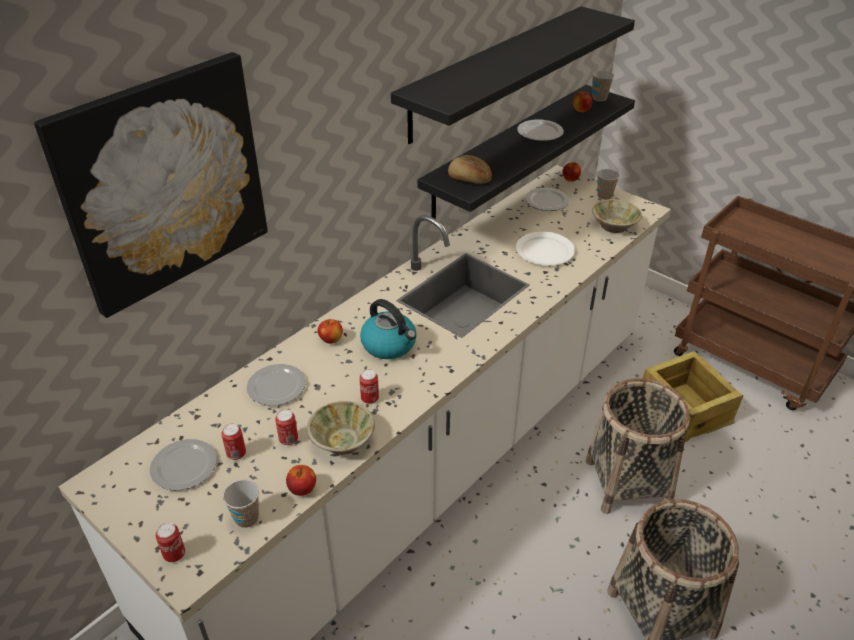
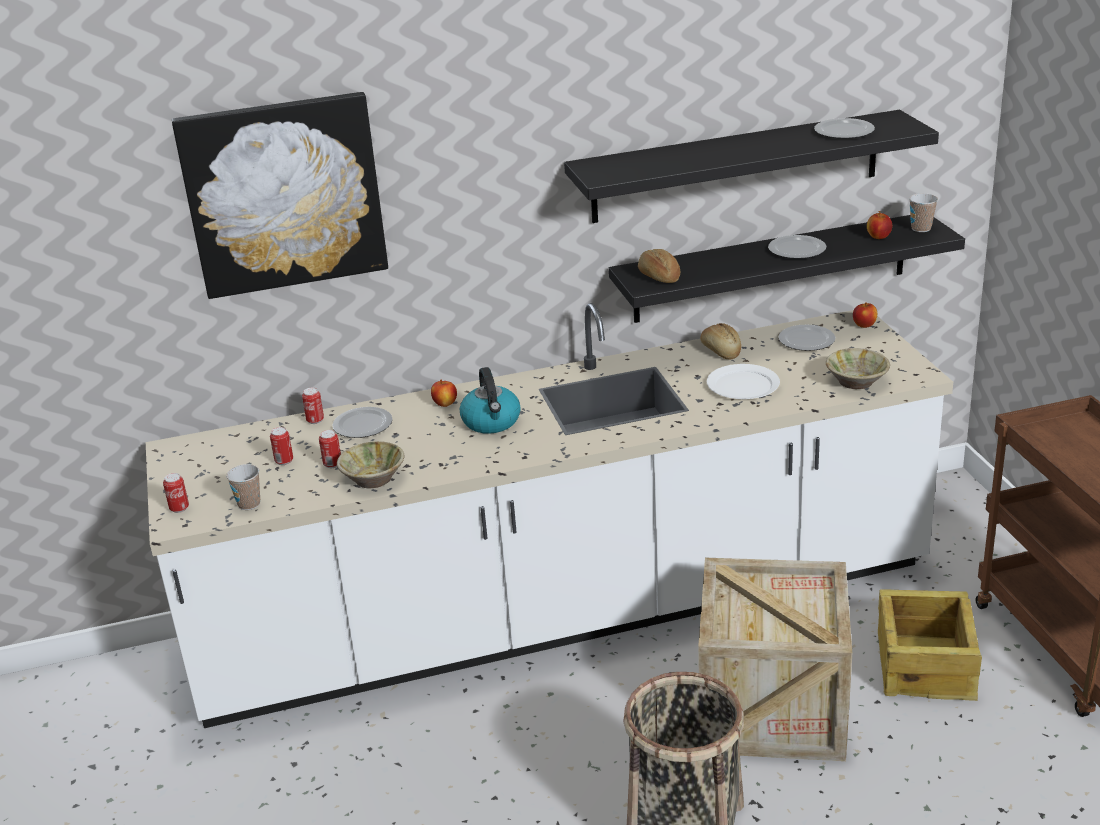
camera: 35 degrees right, 10 degrees down
(185, 466) = (240, 457): plate -> plate (845, 131)
(302, 489) = (307, 500): apple -> none
(370, 399) = (428, 456): can -> can (315, 420)
(498, 226) = (721, 351): none -> bread
(604, 196) = (884, 350): cup -> none
(627, 483) = (772, 708): basket -> crate

